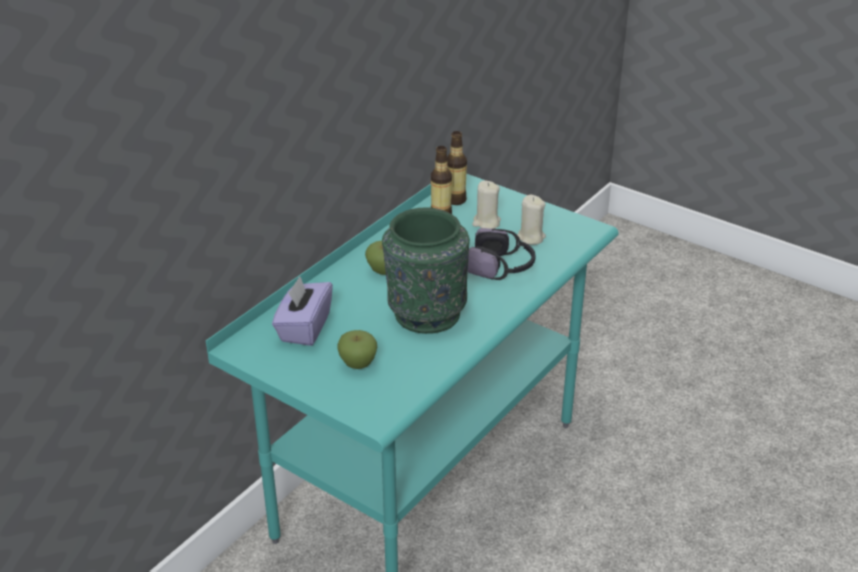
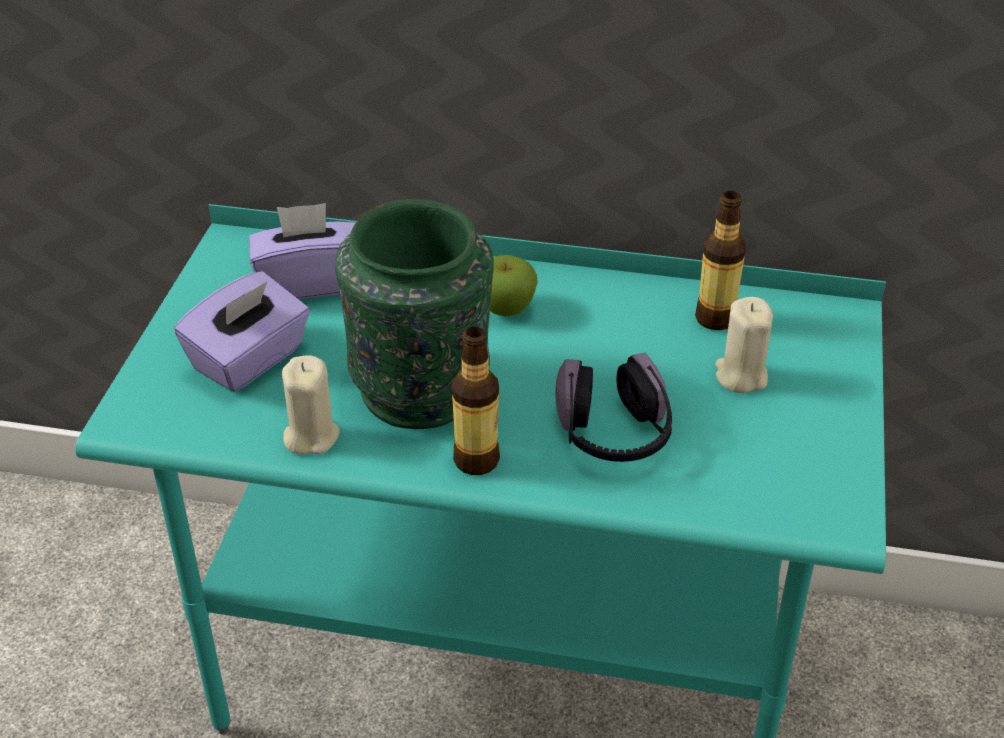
camera: 65 degrees right, 5 degrees up
(358, 364) = (250, 360): apple -> purple tissue box
(455, 200) = (780, 320): bottle -> bottle (476, 460)
(530, 237) = (739, 444): beige candle -> beige candle (311, 436)

